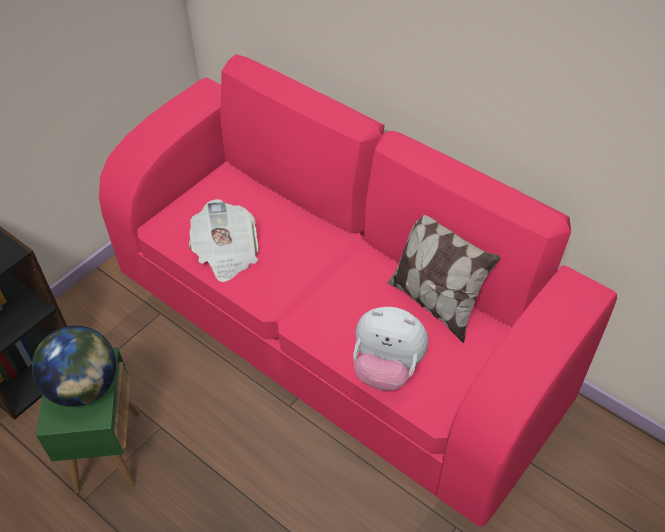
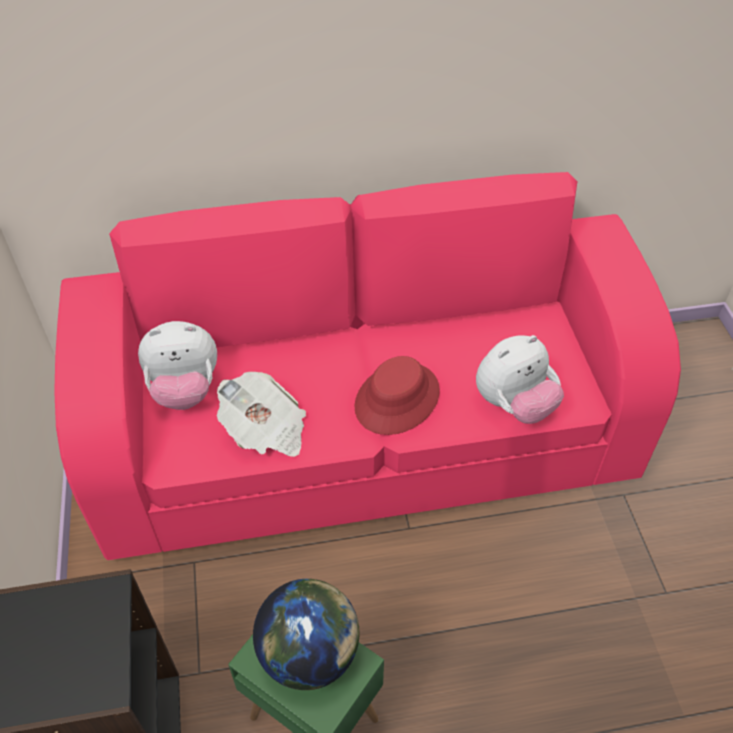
camera: 50 degrees left, 0 degrees up
(219, 196) = (185, 390): none -> plush toy
(321, 300) = (397, 399): none -> red hat
(434, 302) = (476, 330): pillow -> none

